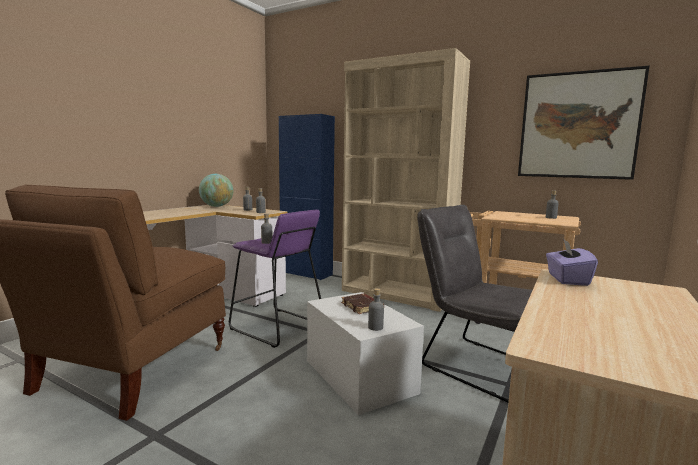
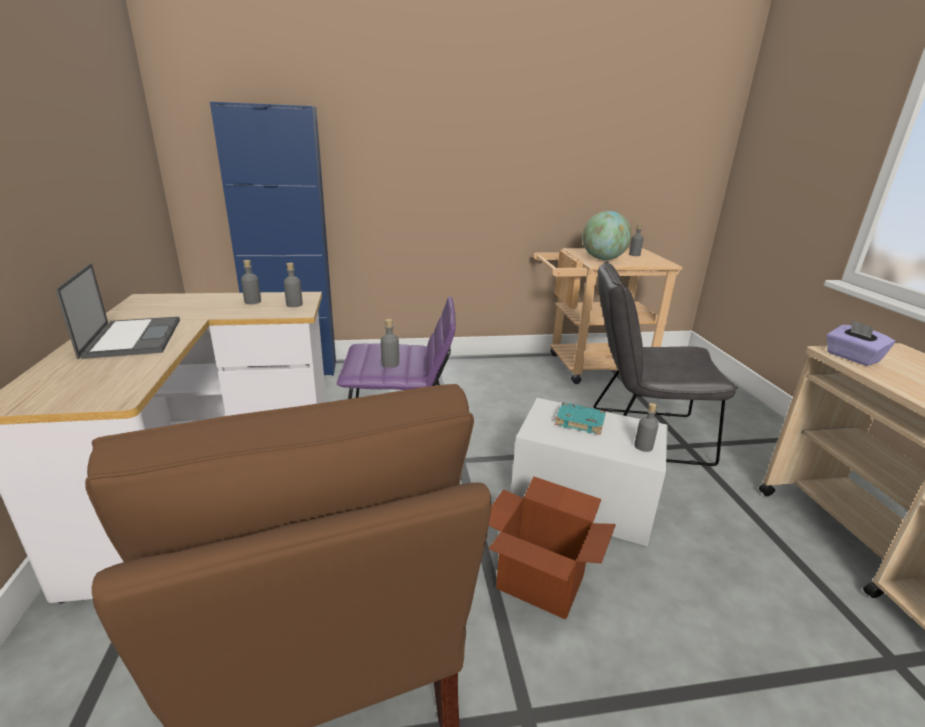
camera: 40 degrees left, 15 degrees up
(177, 211) = (132, 337): none -> laptop
(216, 206) = (163, 302): globe -> globe (603, 259)
(260, 395) = (539, 582): none -> cardboard box
(363, 307) = (580, 421): brown book -> turquoise book
(397, 294) = (455, 369): beige bookcase -> none
(578, 125) = (649, 145): picture -> none

